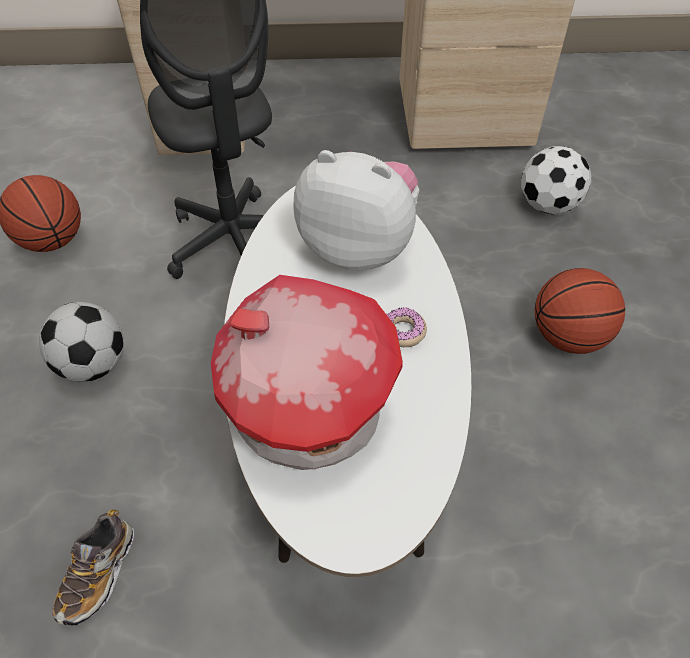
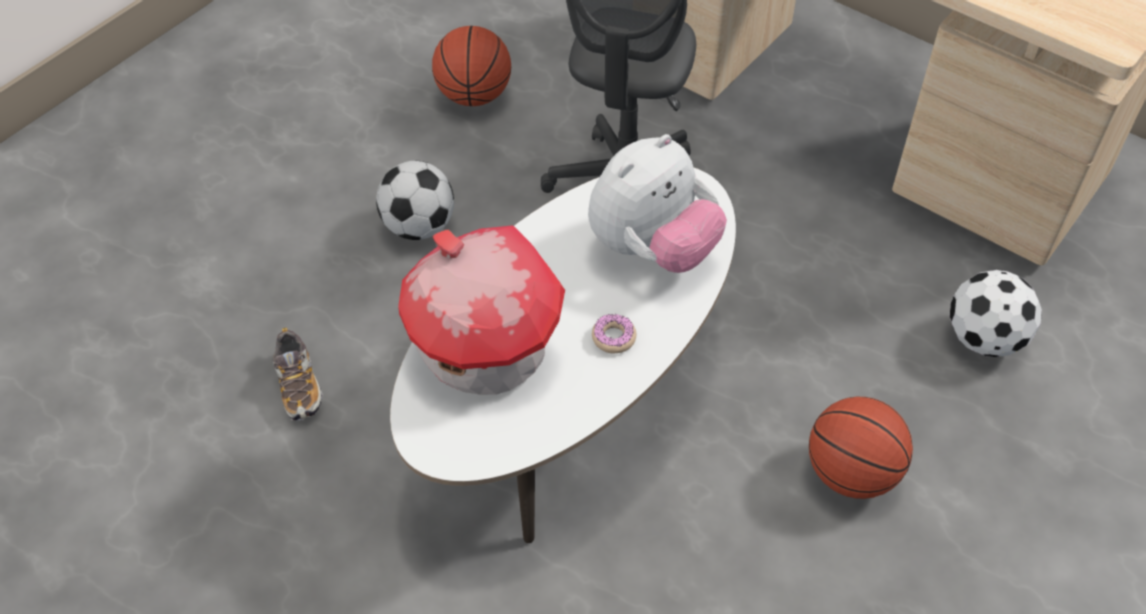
camera: 40 degrees right, 0 degrees up
(98, 574) = (299, 385): shoe -> shoe turned 75 degrees counterclockwise
(359, 247) = (652, 249): plush toy -> plush toy turned 75 degrees clockwise

